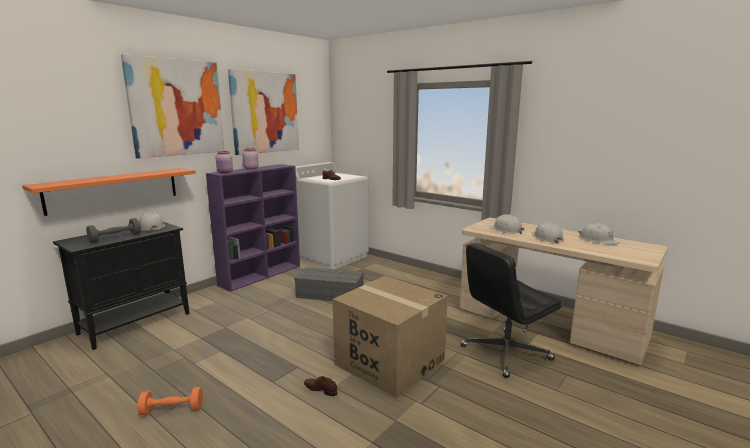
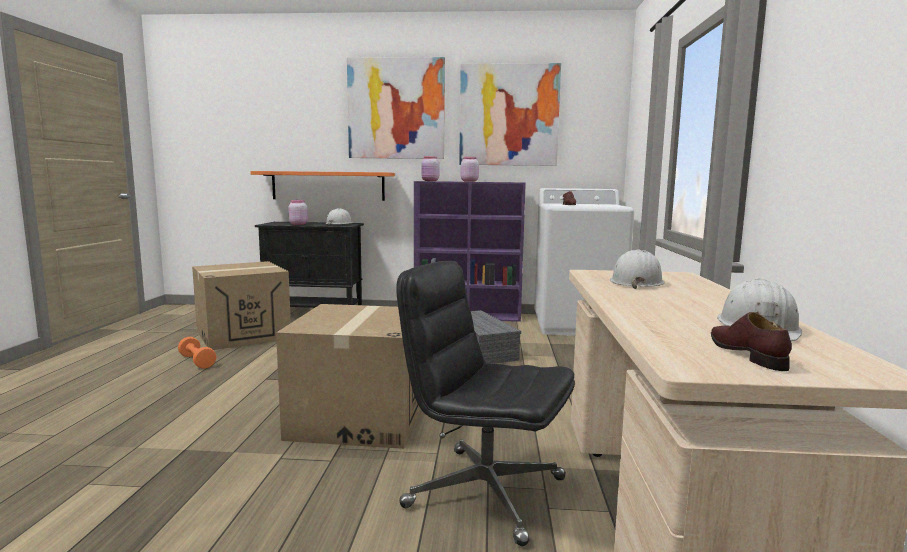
camera: 55 degrees right, 5 degrees down
(115, 238) = (298, 224): grey dumbbell -> pink jar
(129, 370) = (243, 334): none -> cardboard box
(320, 389) = (268, 400): brown shoe -> brown shoe (746, 354)
(547, 237) = (656, 300): white hard hat -> none

